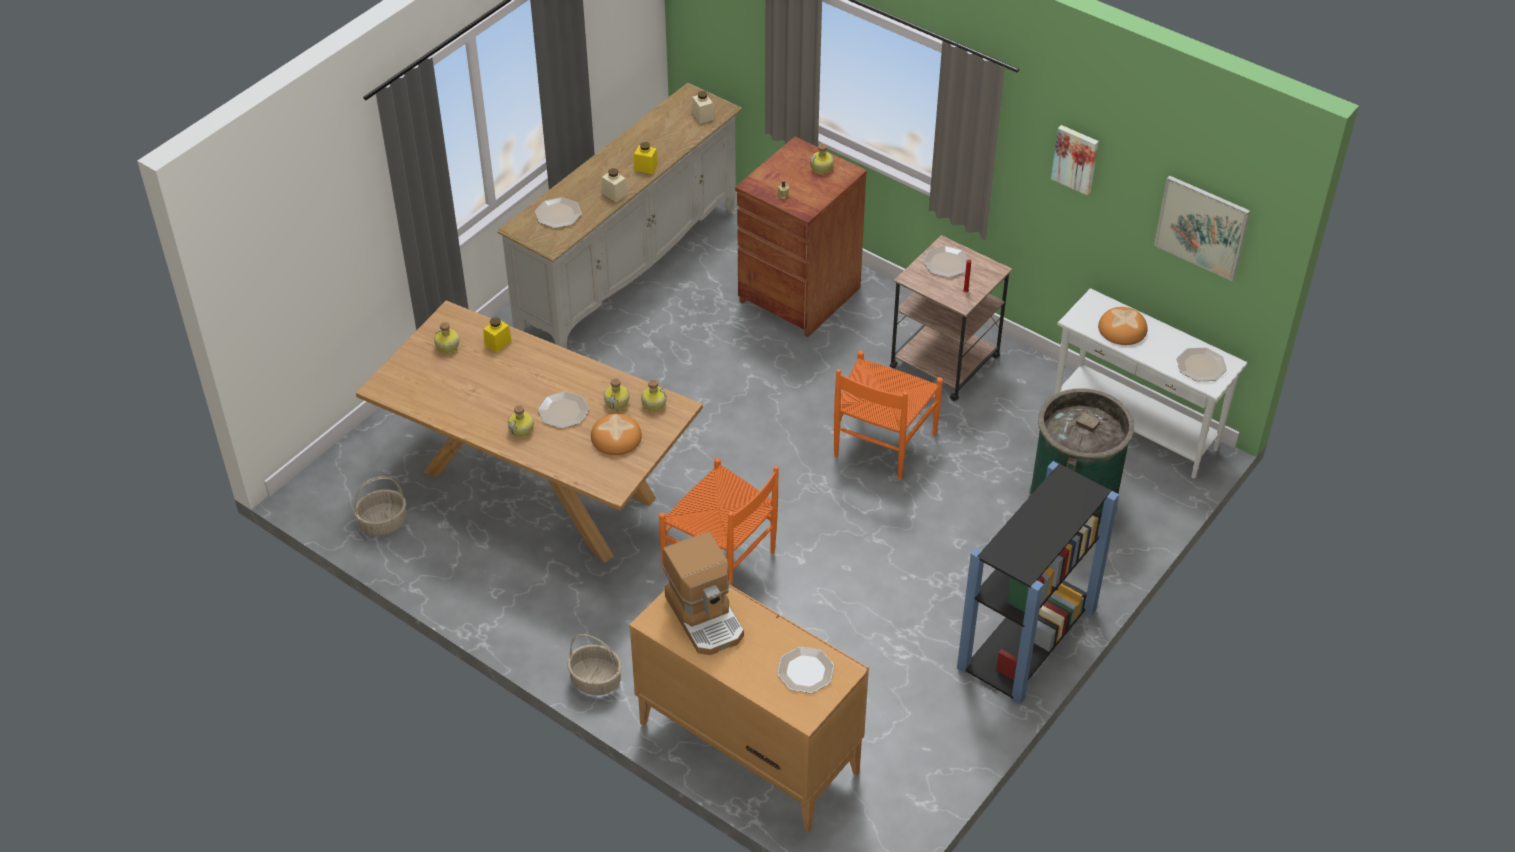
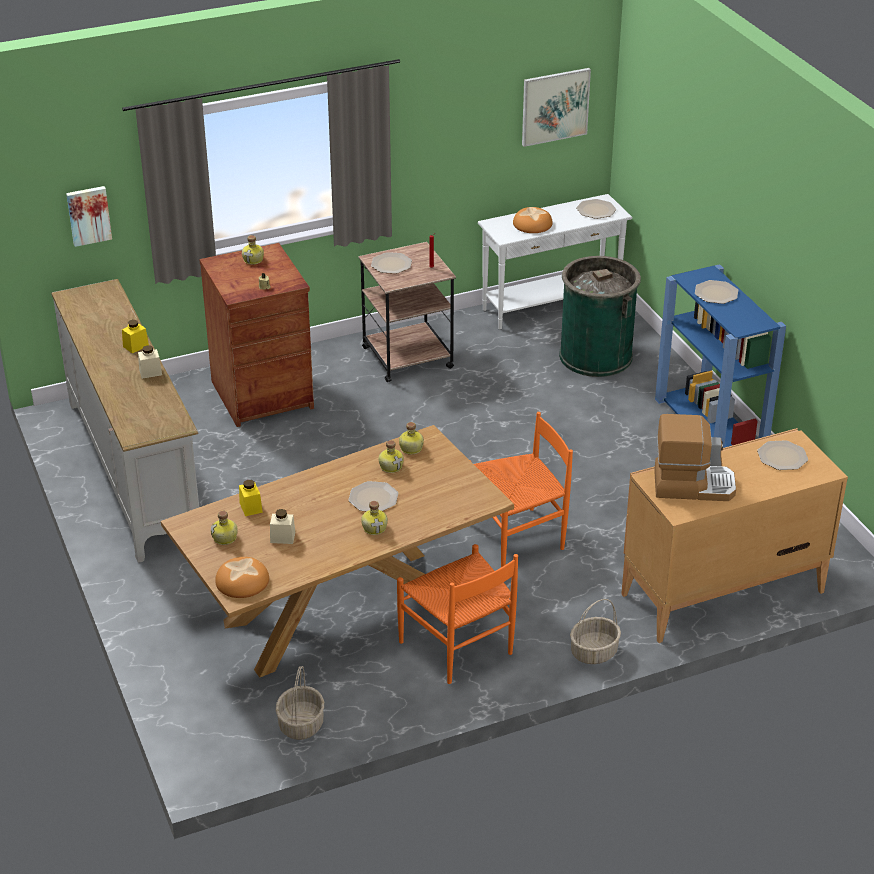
camera: 60 degrees left, 10 degrees down
(558, 214) = (141, 409): plate -> plate (716, 293)
(615, 437) = (432, 480): bread -> bread (242, 582)
(703, 116) = (105, 298): beige jar -> beige jar (282, 537)
(881, 445) = (465, 417): orange chair -> orange chair (459, 647)
(1026, 639) = (710, 425): black bookcase -> blue bookcase
(1076, 158) = (446, 115): picture -> picture (88, 215)

